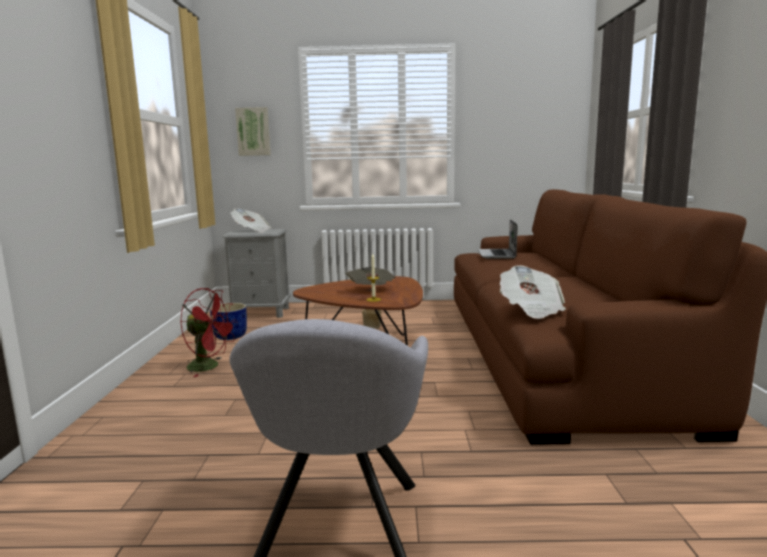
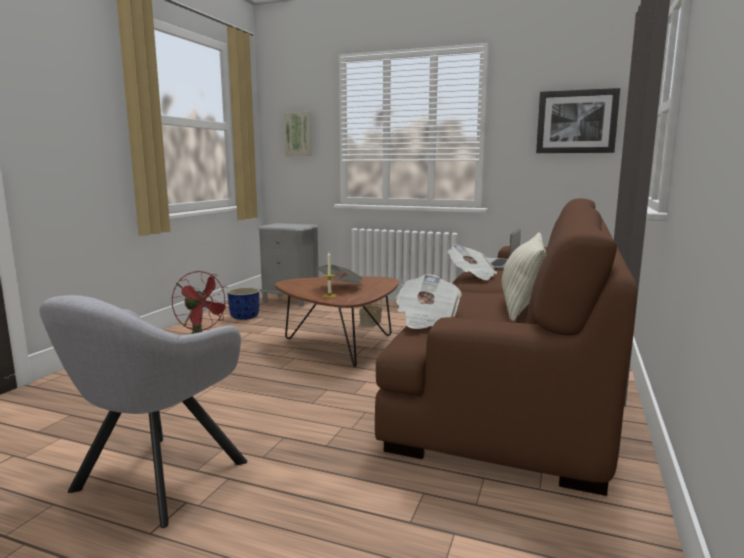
camera: 20 degrees right, 0 degrees up
(251, 231) = (286, 225): newspaper -> newspaper (472, 275)
(537, 120) = (576, 122): none -> picture
(586, 287) = (523, 305): none -> pillow

